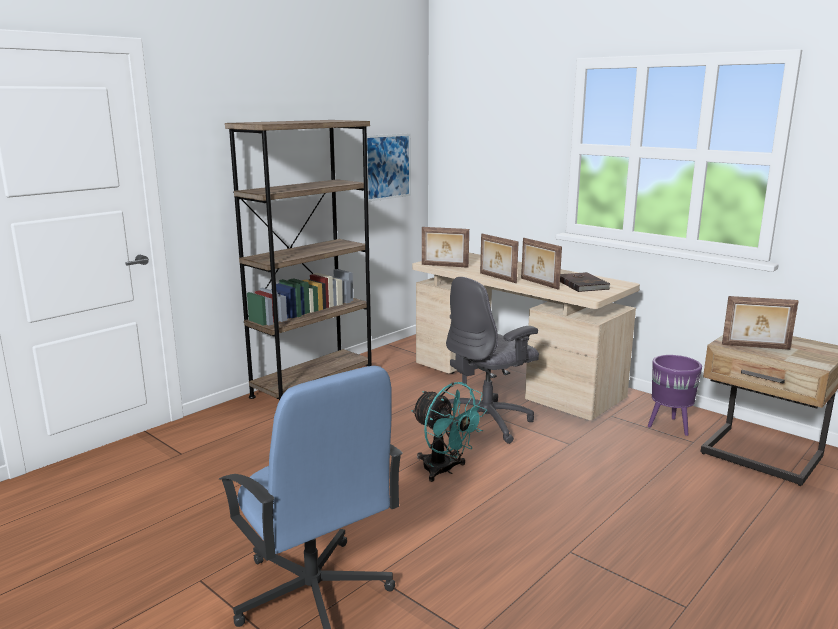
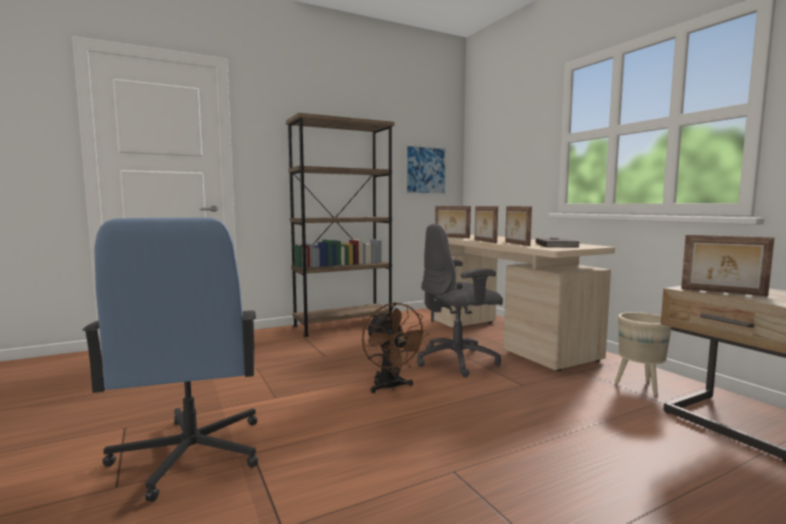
camera: 20 degrees right, 10 degrees down
(444, 470) = (390, 387): turquoise fan -> brown fan
(670, 427) = (640, 386): purple planter -> beige planter

